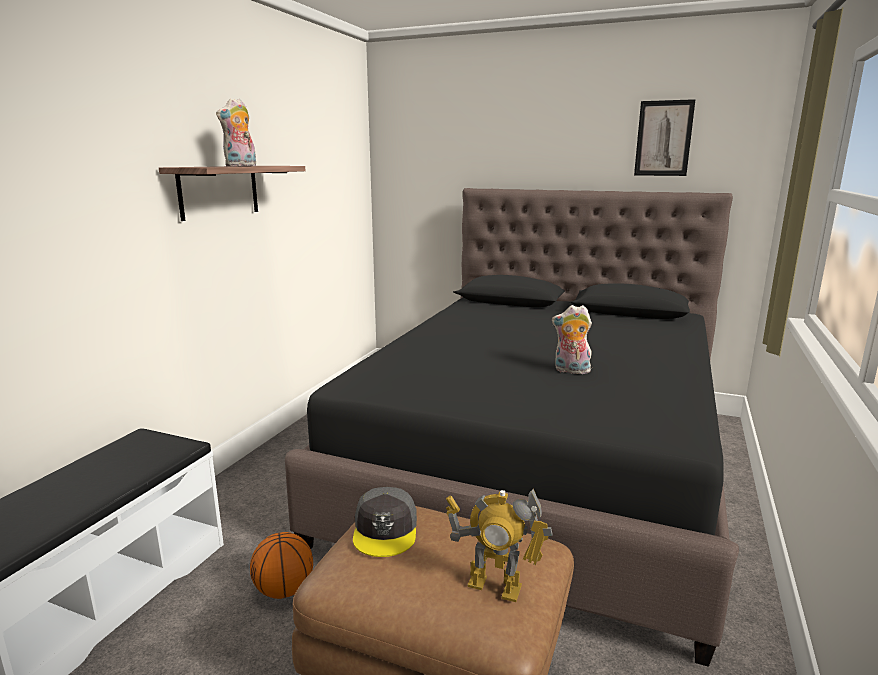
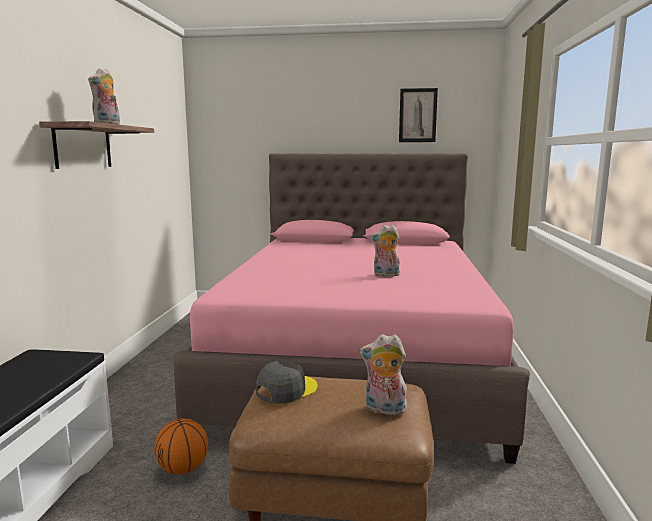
camera: 15 degrees left, 5 degrees down
(386, 530) = (286, 389): grey cap -> grey cap turned 120 degrees counterclockwise
(494, 586) = (384, 410): toy robot -> plush toy
(540, 467) = (357, 361): black bed -> pink bed

